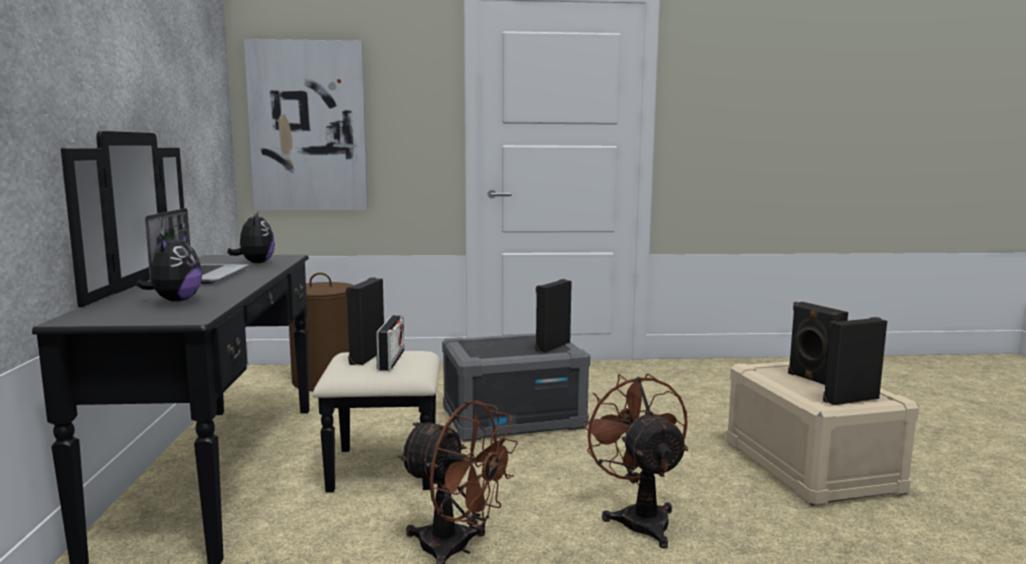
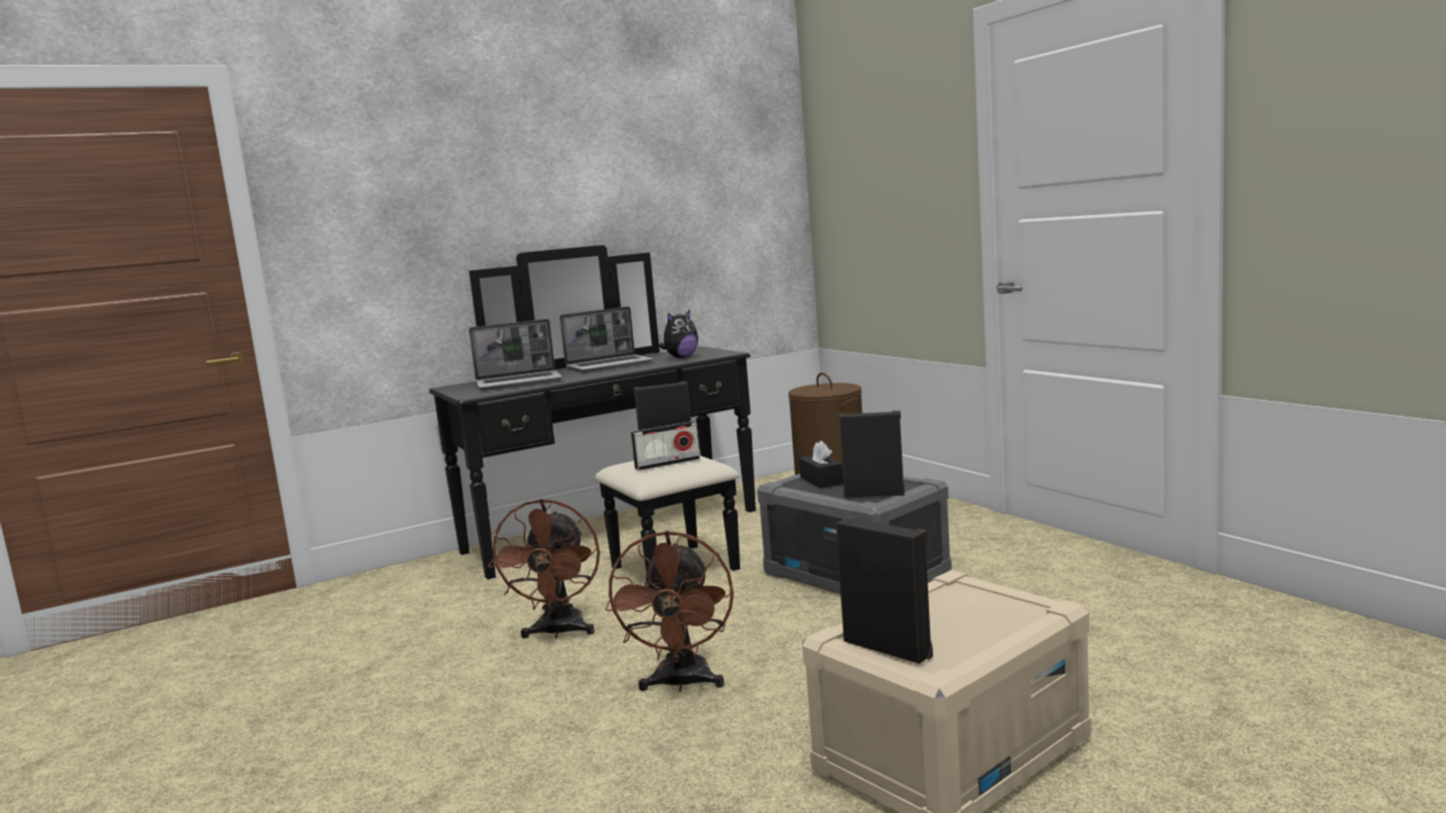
camera: 65 degrees right, 0 degrees up
(175, 301) = (520, 382): plush toy -> laptop
(308, 127) = (855, 210): picture -> none
(489, 348) = (821, 480): none -> black tissue box
(639, 518) = (682, 684): brown fan -> brown fan turned 135 degrees clockwise
(812, 380) = (959, 619): black speaker -> none

